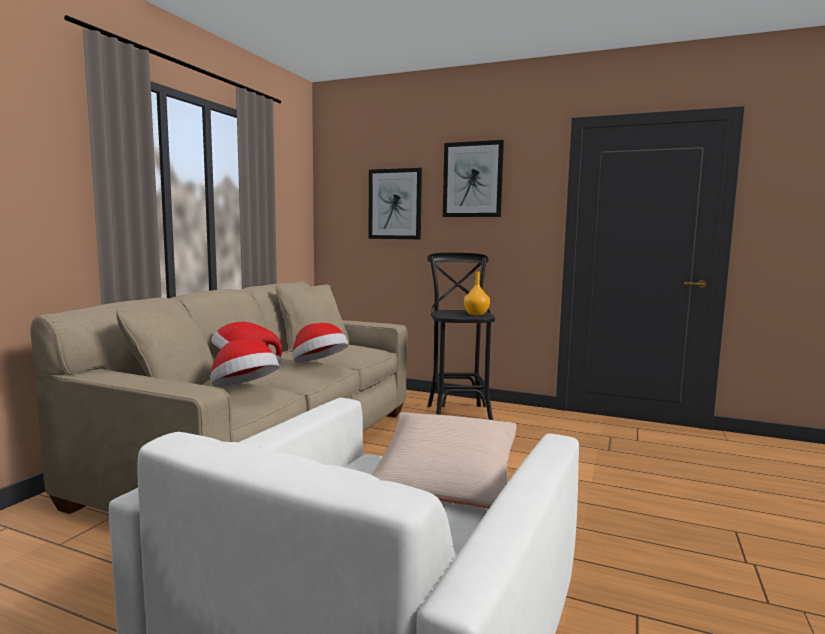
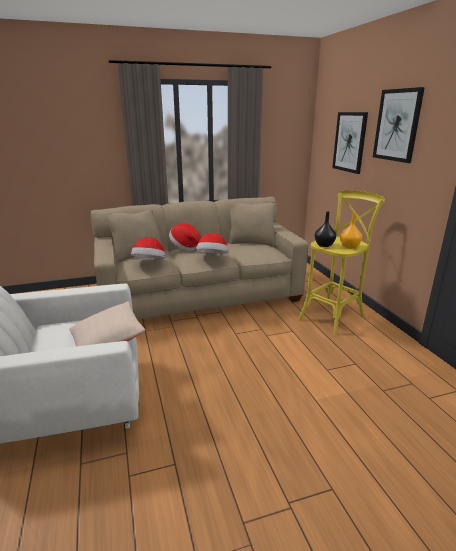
camera: 50 degrees right, 15 degrees up
(454, 316) = (323, 245): none -> black vase
(458, 415) = (333, 316): black stool -> yellow stool

